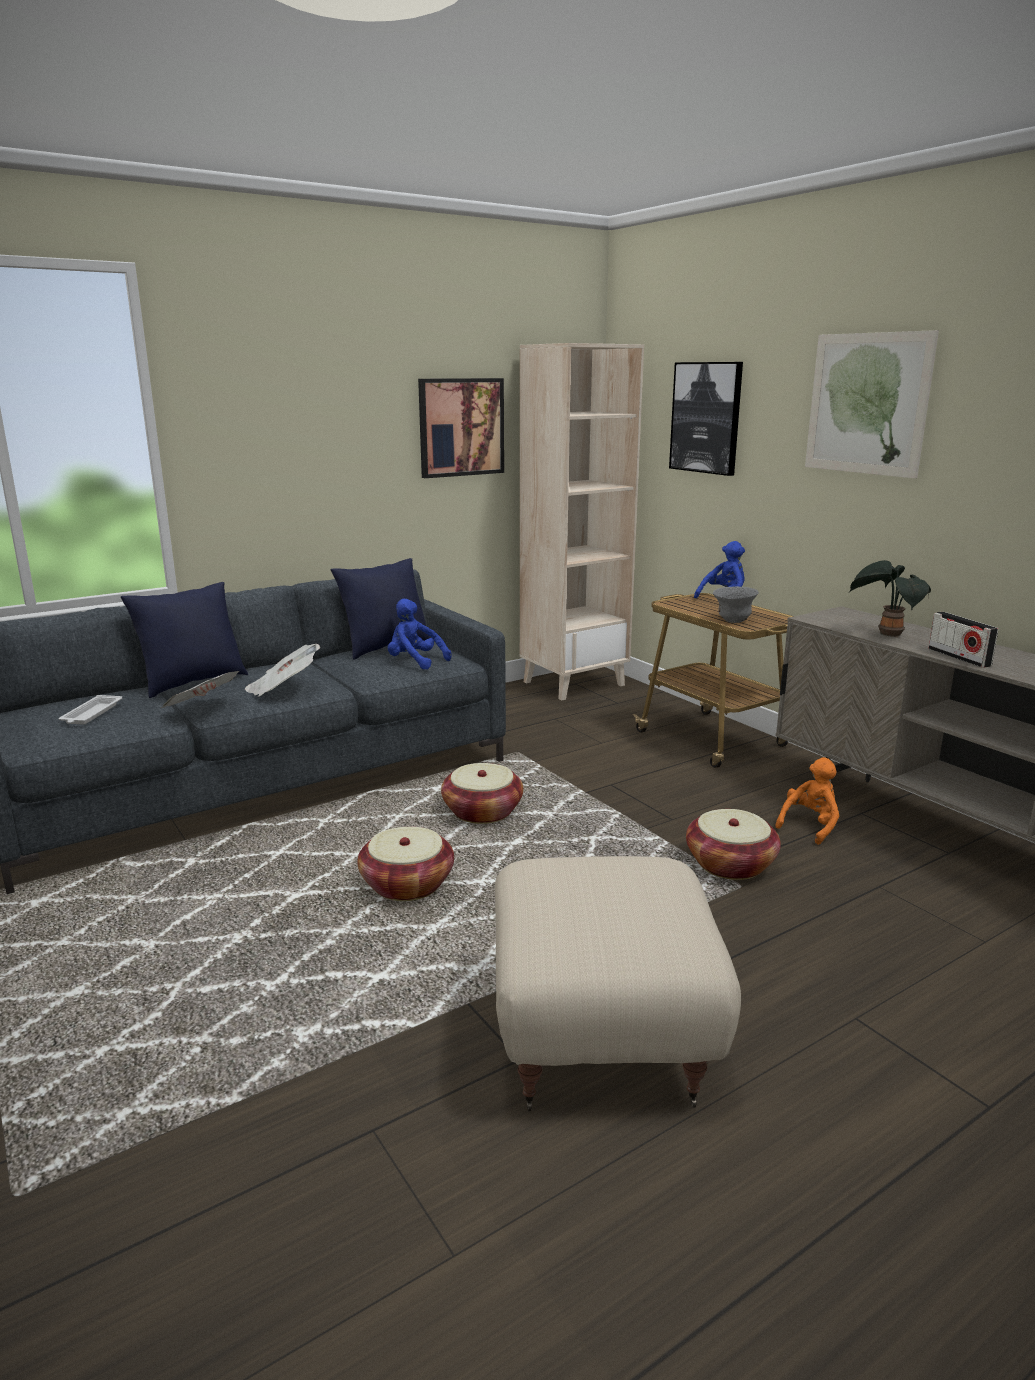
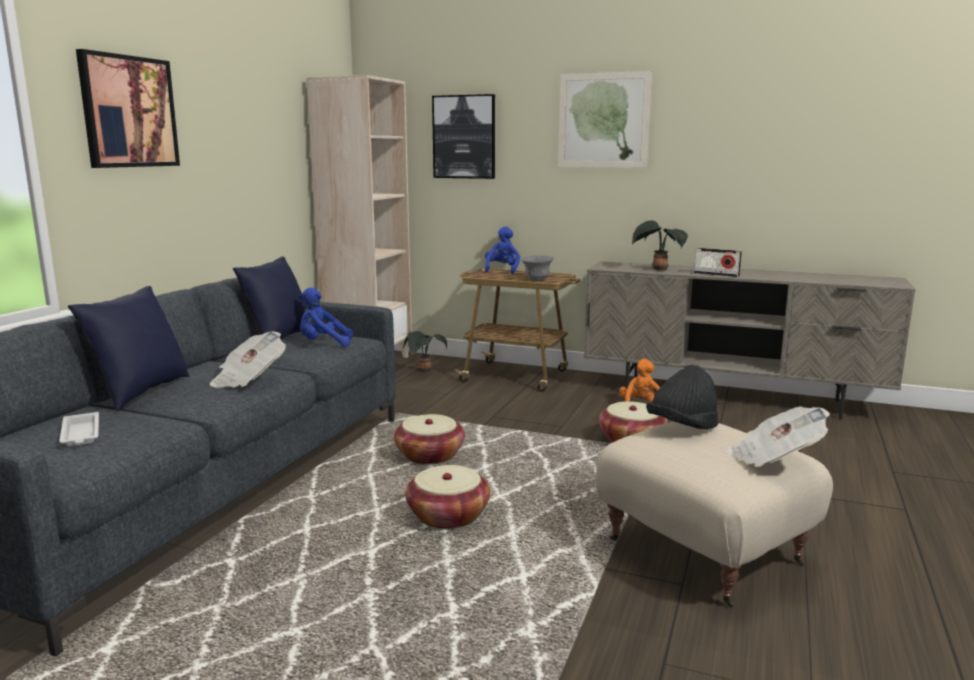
camera: 35 degrees left, 5 degrees down
(202, 709) = (197, 407): newspaper -> newspaper (774, 458)
(461, 427) = (272, 145): picture -> picture (129, 112)
(614, 868) = (682, 427): none -> black hat
(616, 708) = (424, 371): none -> potted plant

